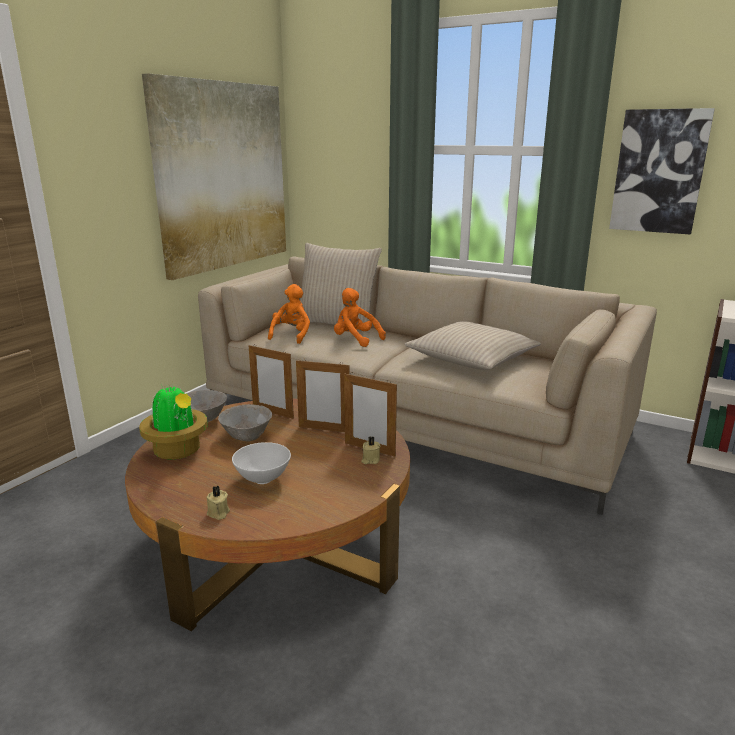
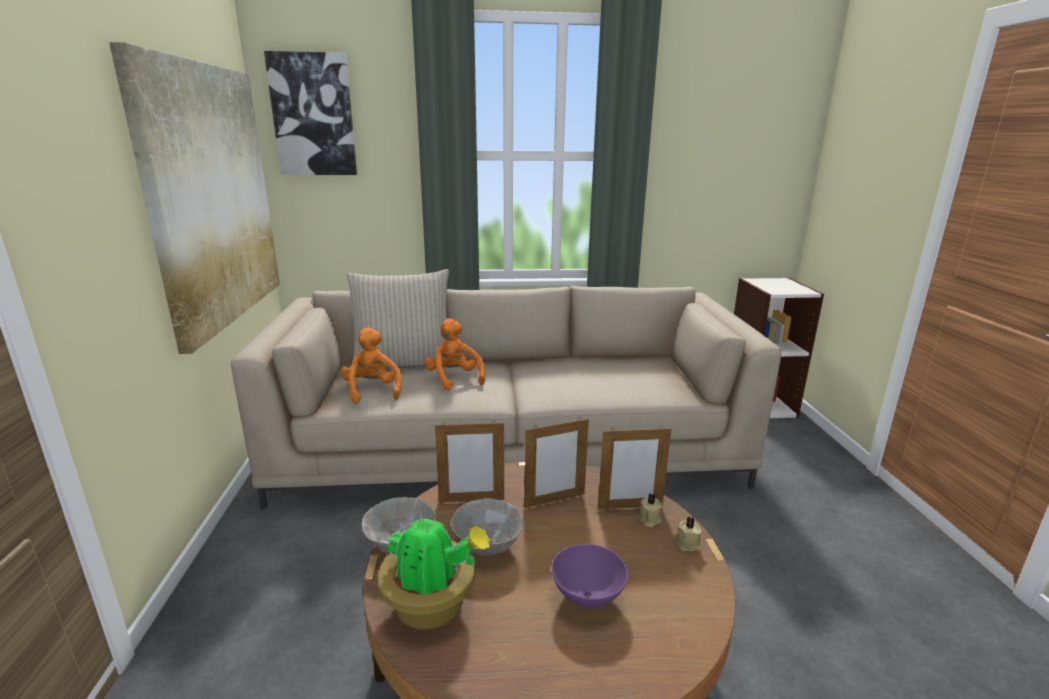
camera: 35 degrees left, 0 degrees up
(218, 513) = (609, 674): beige candle -> beige candle (688, 545)
(263, 480) = (588, 597): white bowl -> purple bowl
(355, 340) = (454, 379): orange plush toy -> orange plush toy turned 60 degrees clockwise
(471, 359) = (592, 373): beige pillow -> none
(659, 172) = (687, 173): picture -> picture (313, 115)

